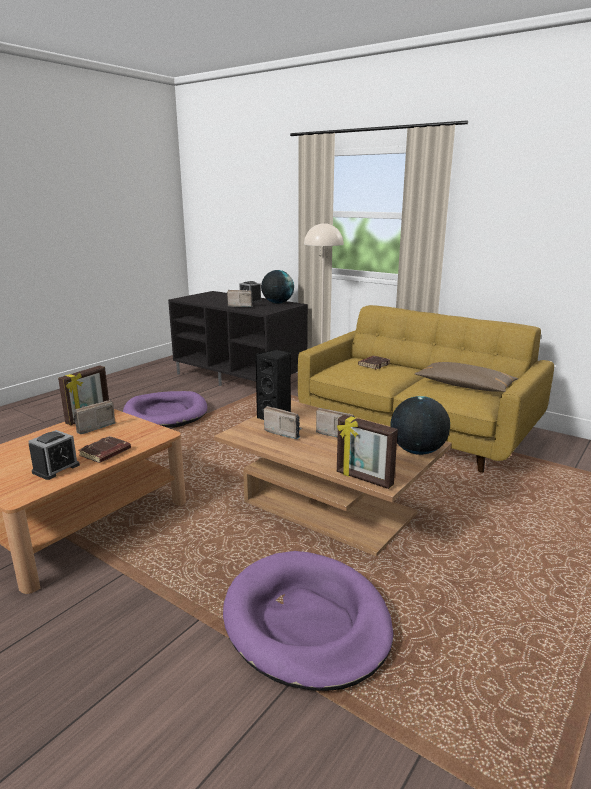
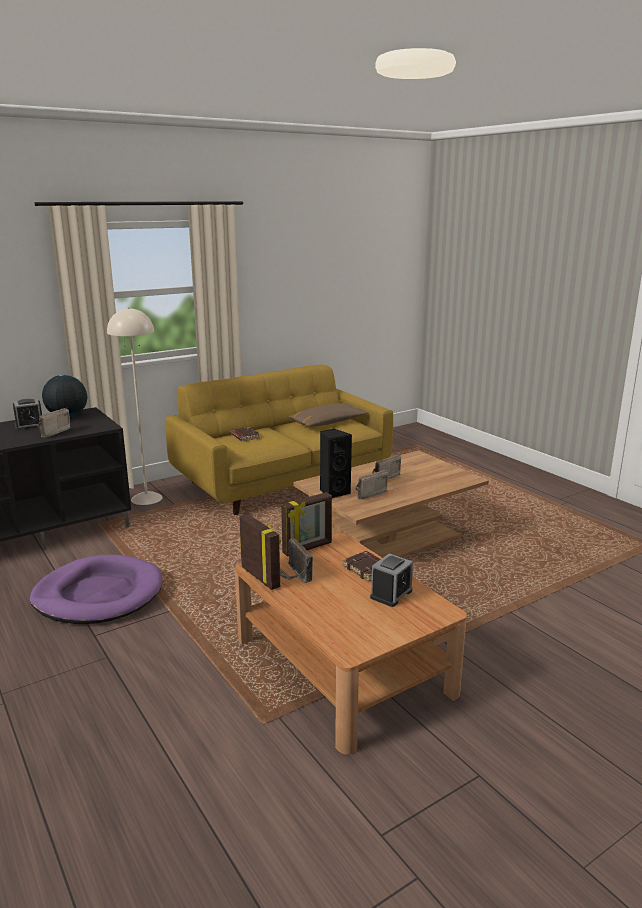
camera: 70 degrees left, 0 degrees up
(56, 468) = (391, 594): alarm clock -> alarm clock turned 75 degrees clockwise
(306, 622) = (521, 573): purple dog bed -> none
(363, 479) = (462, 482): picture frame -> picture frame (307, 548)
(417, 451) = (428, 461): globe -> none

